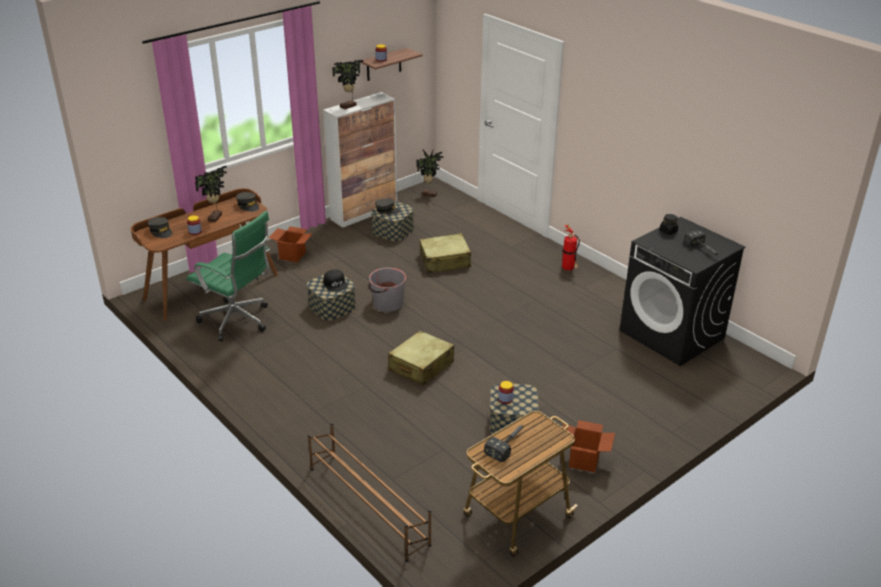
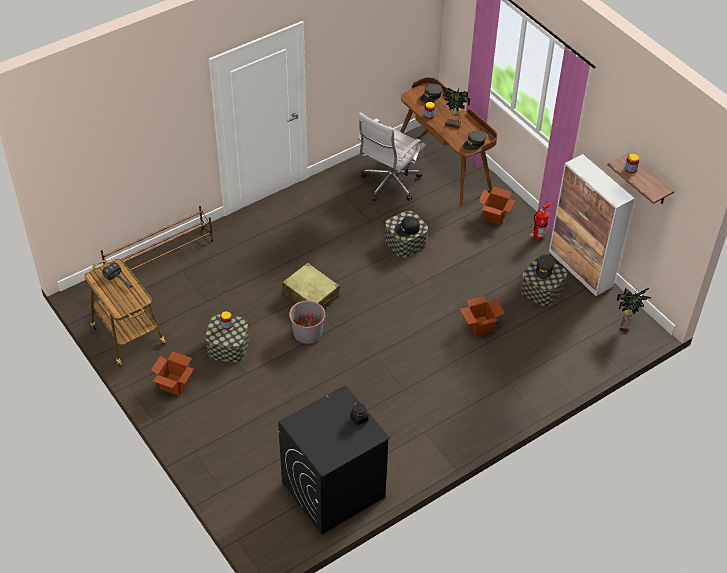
camera: 95 degrees right, 15 degrees up
(238, 321) = (389, 185): green office chair -> white office chair
(349, 106) = (590, 172): potted plant -> none
(387, 303) = (407, 279): grey bucket -> grey bucket (307, 332)
(445, 261) = (480, 326): beige suitcase -> cardboard box
(569, 269) = (460, 426): fire extinguisher -> fire extinguisher (537, 237)
(703, 250) = (319, 438): hammer -> none

